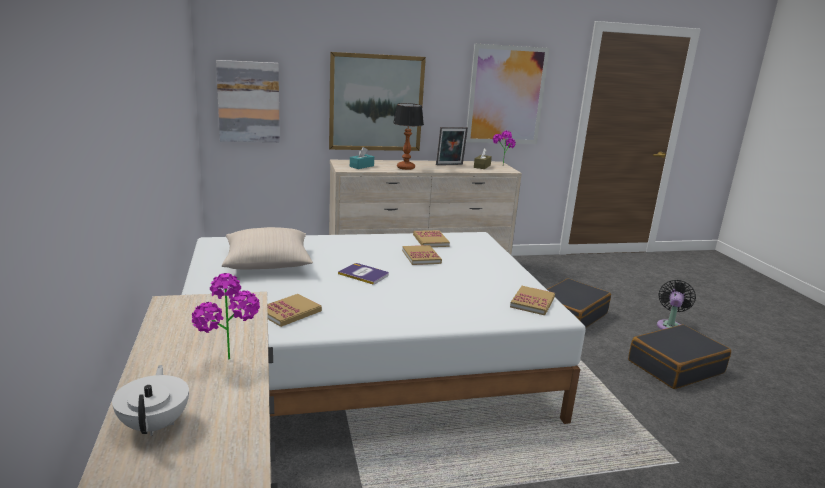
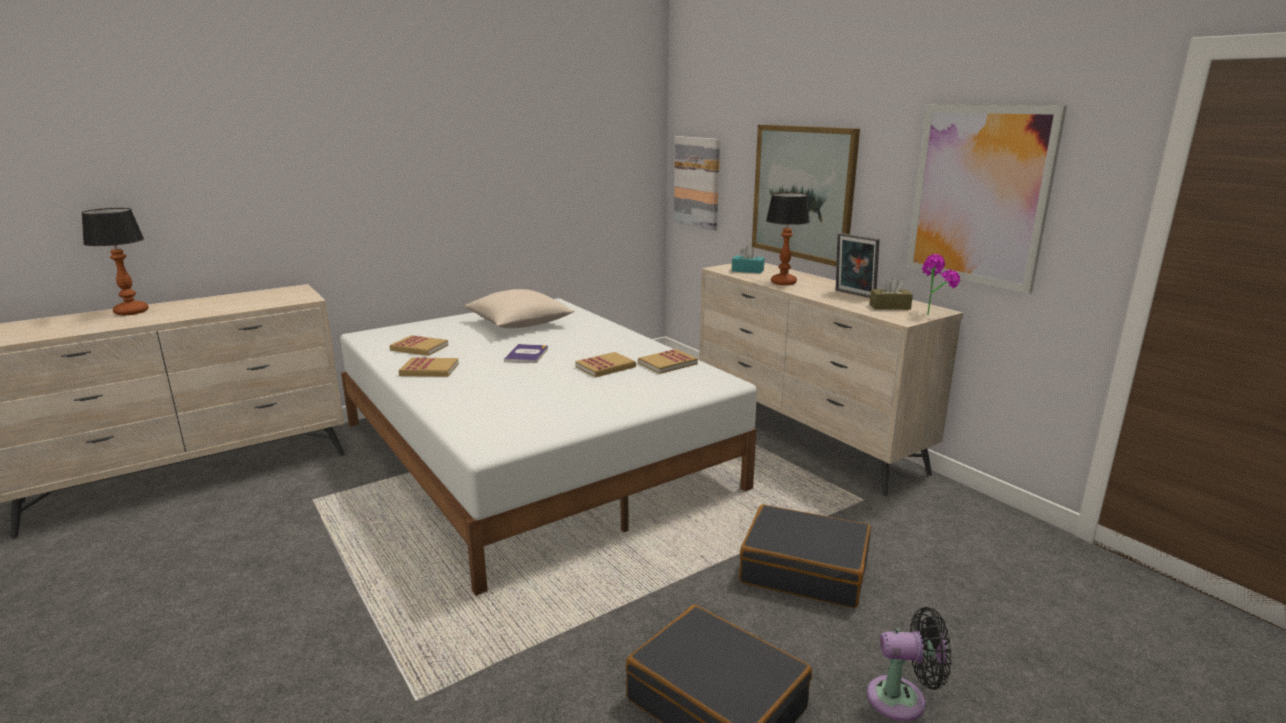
camera: 70 degrees right, 0 degrees up
(155, 424) = (132, 312): white teapot -> table lamp
(230, 365) = (201, 311): potted plant -> none
(532, 302) = (516, 431): book -> book (429, 370)

